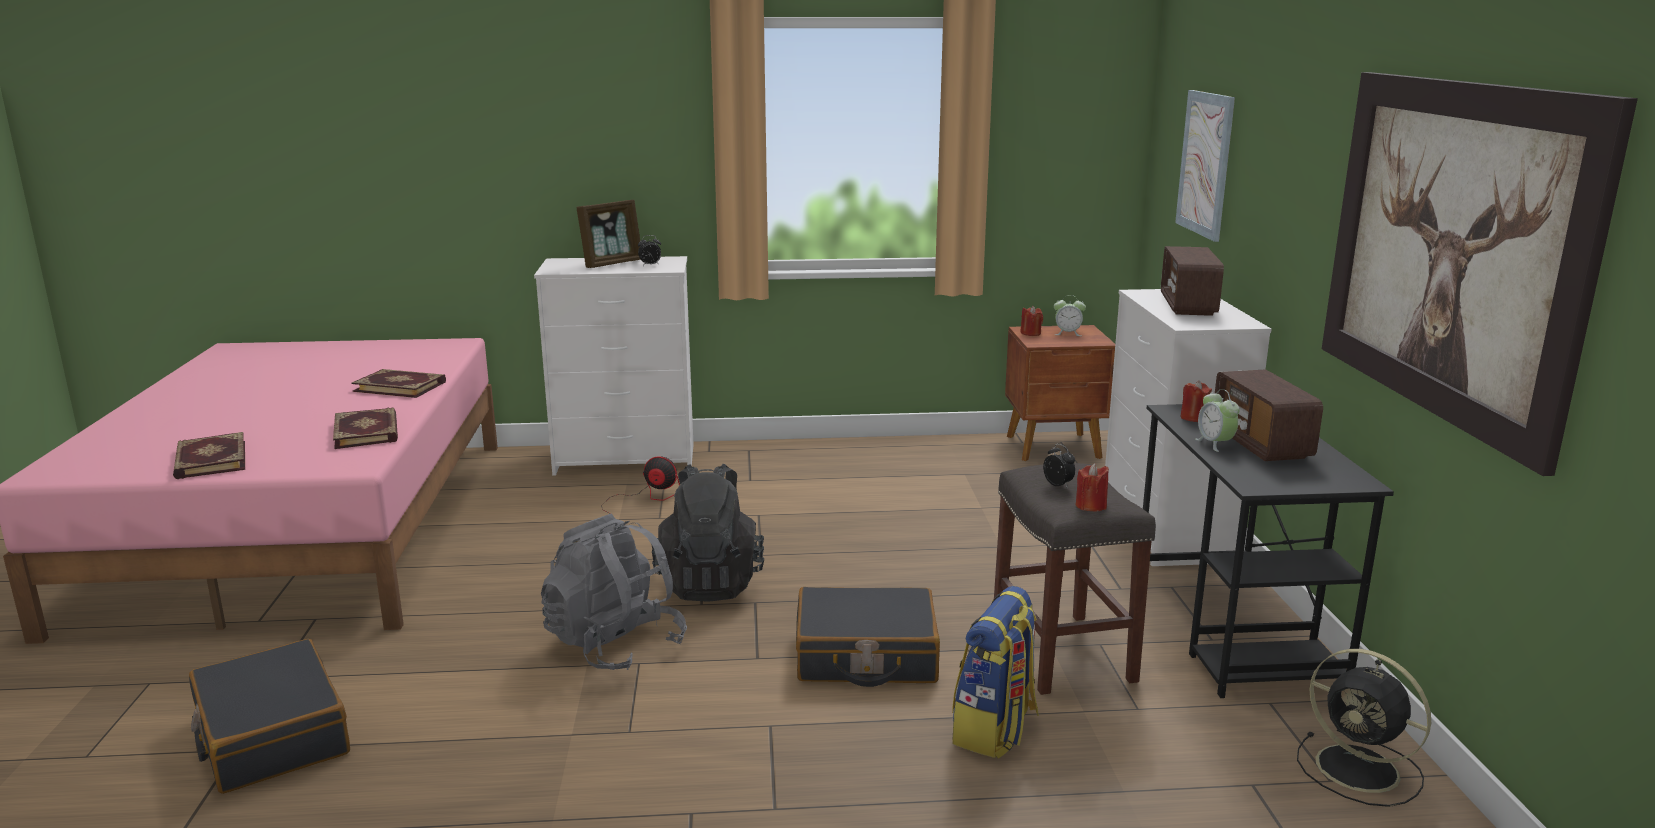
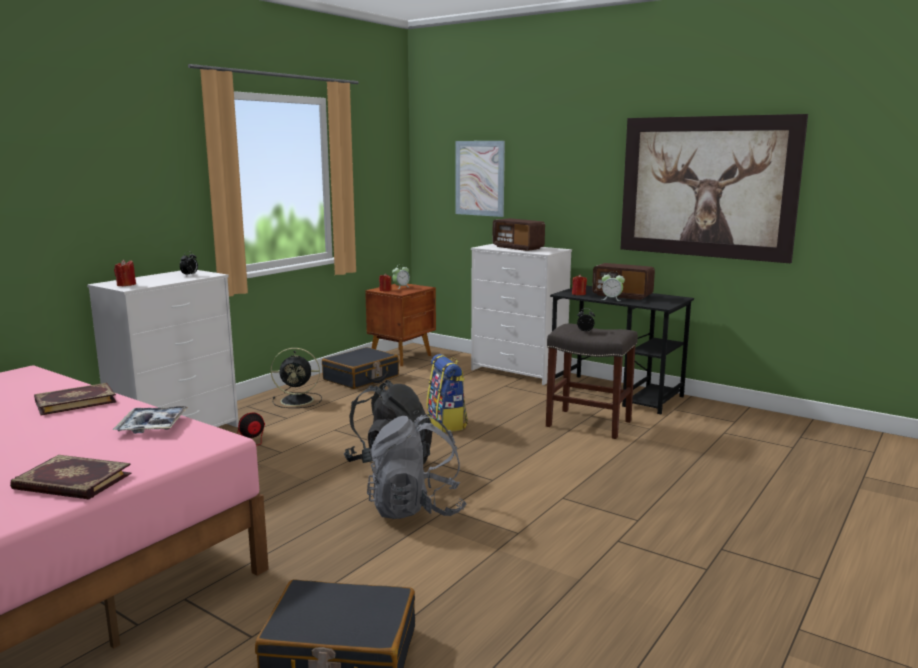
camera: 50 degrees left, 5 degrees down
(368, 432) = (152, 426): book -> tray
(612, 263) = (157, 278): picture frame -> none
(866, 656) = (530, 457): black suitcase -> black suitcase (361, 378)
(995, 730) = (632, 456): backpack -> backpack (447, 424)
(1091, 506) = (618, 332): red candle -> red candle (126, 285)
(1361, 770) = (733, 415): black fan -> black fan (298, 400)

